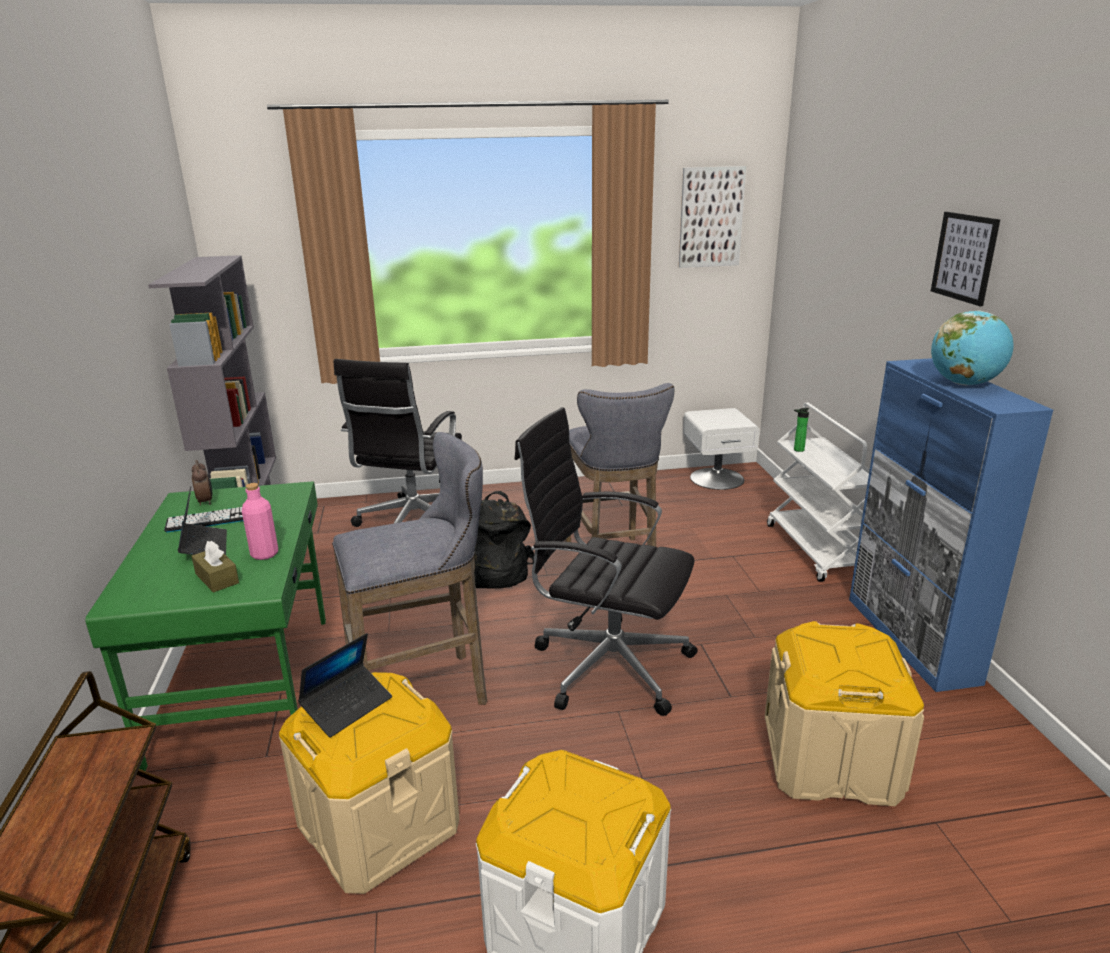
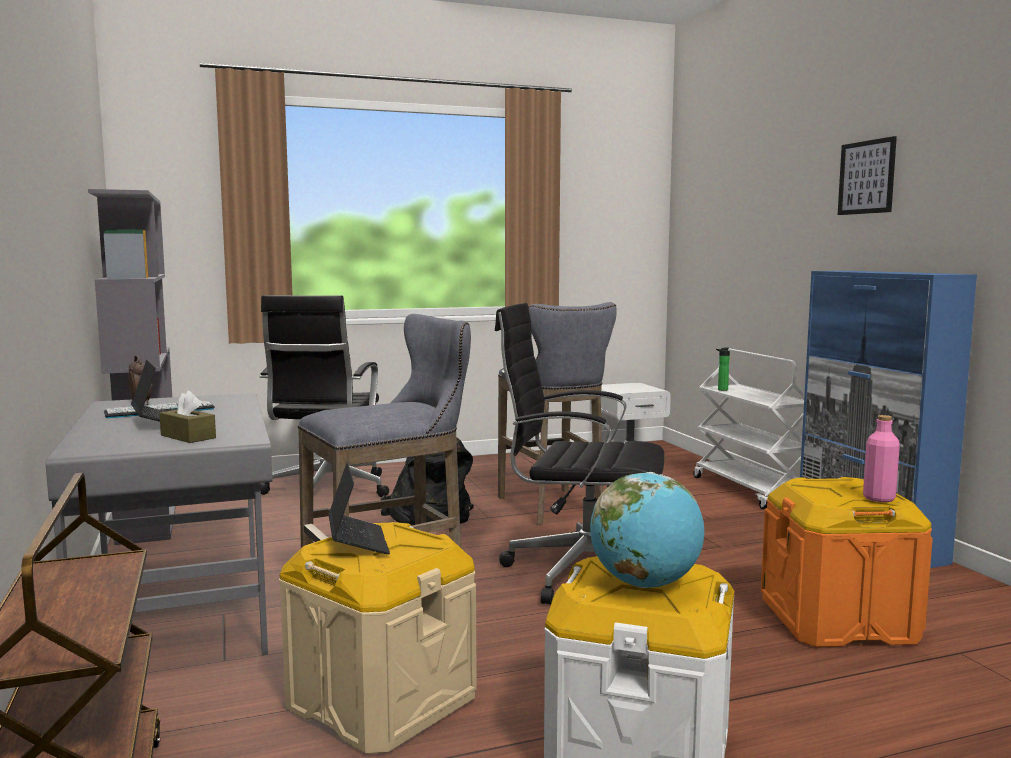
camera: 10 degrees left, 15 degrees down
(248, 685) = (180, 610): green desk -> grey desk
(264, 554) = (232, 424): pink bottle -> pink bottle (879, 498)
(347, 706) = (357, 542): laptop -> laptop turned 45 degrees counterclockwise
(711, 217) = (610, 198): picture -> none
(831, 759) = (838, 620): beige storage box -> orange storage box
(964, 384) = (890, 272): globe -> globe (645, 584)

